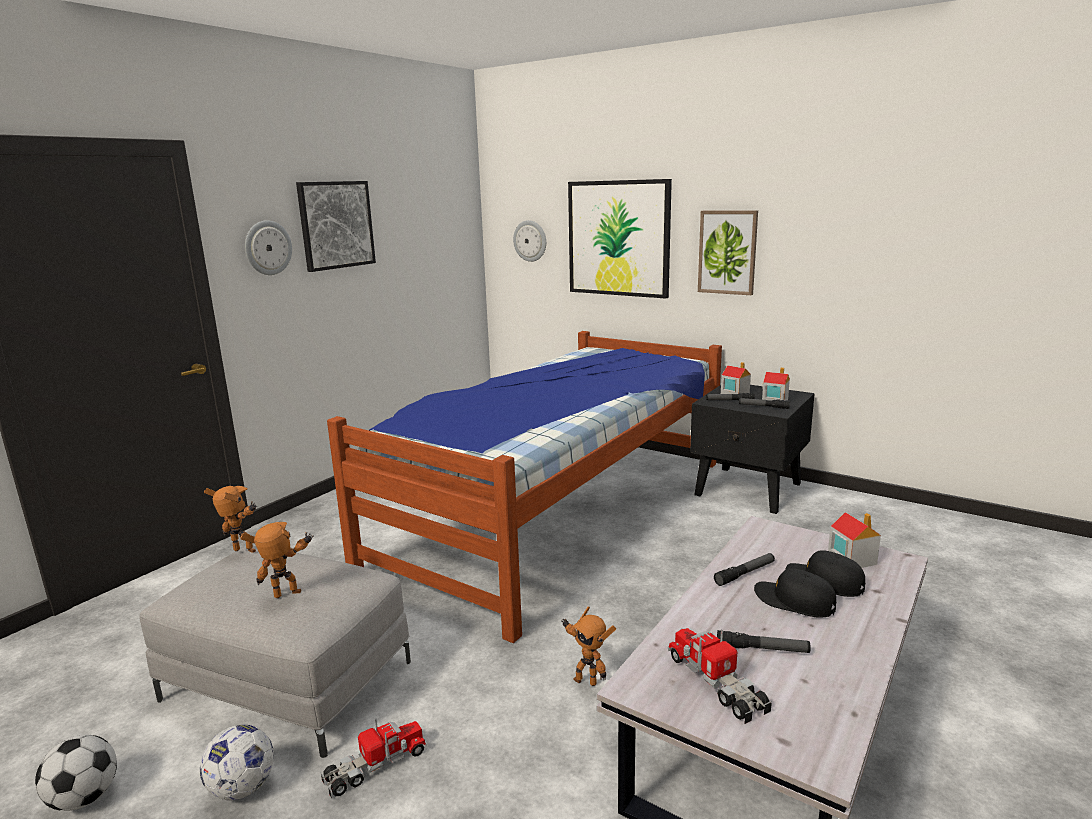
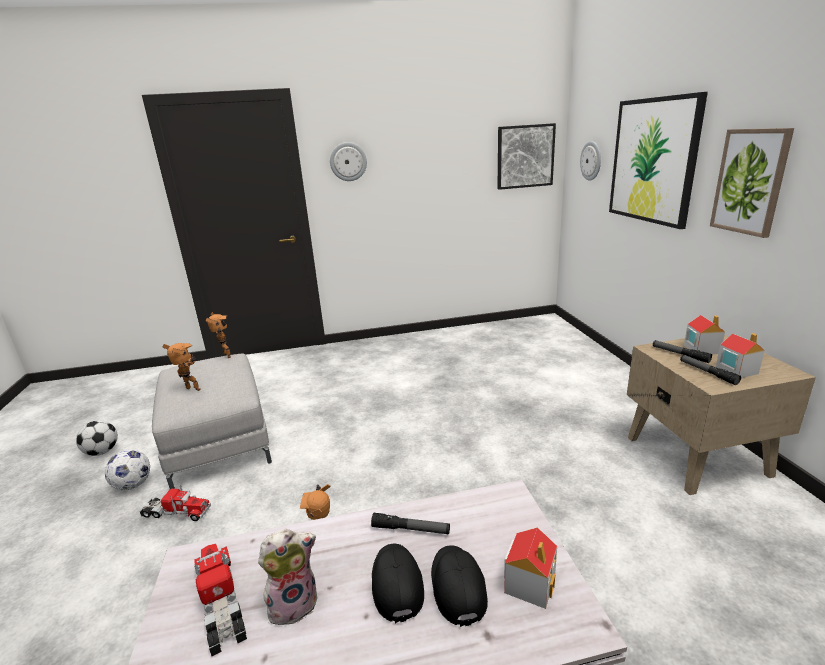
camera: 45 degrees right, 5 degrees up
(336, 225) = (407, 145): picture -> picture (525, 156)
(556, 511) = (492, 402): bed -> none
(717, 683) = (221, 602): toy truck -> toy truck turned 45 degrees counterclockwise
(749, 489) = (697, 456): black nightstand -> beige nightstand
(762, 649) = (294, 603): flashlight -> plush toy

